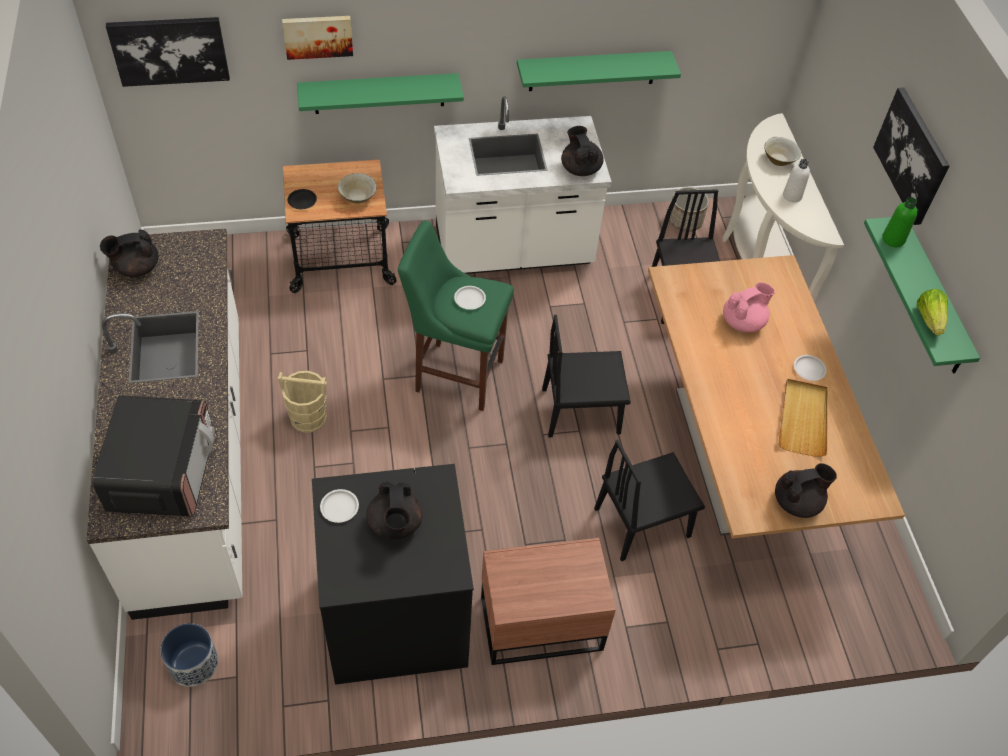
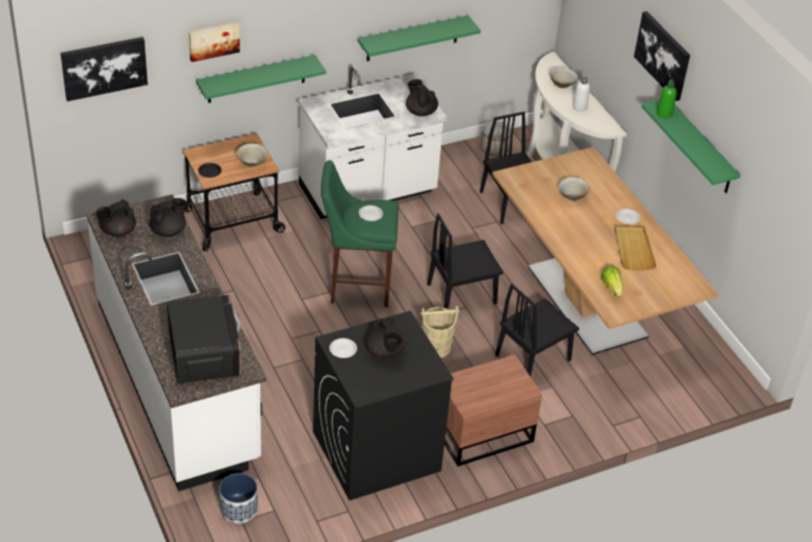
camera: 15 degrees left, 10 degrees down
(307, 417) = (254, 335): beige bucket -> beige bucket (435, 347)
(743, 322) = (572, 196): pink teapot -> beige bowl
(797, 502) = (645, 299): black teapot -> black teapot (169, 231)
(929, 319) = (702, 157): lettuce -> lettuce (612, 287)

